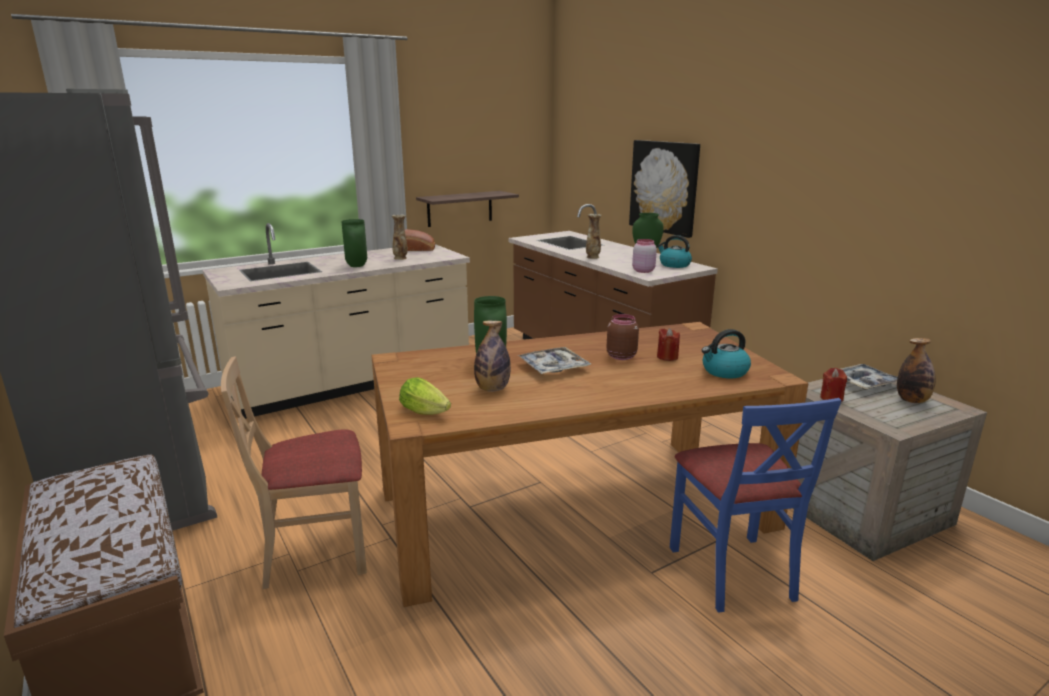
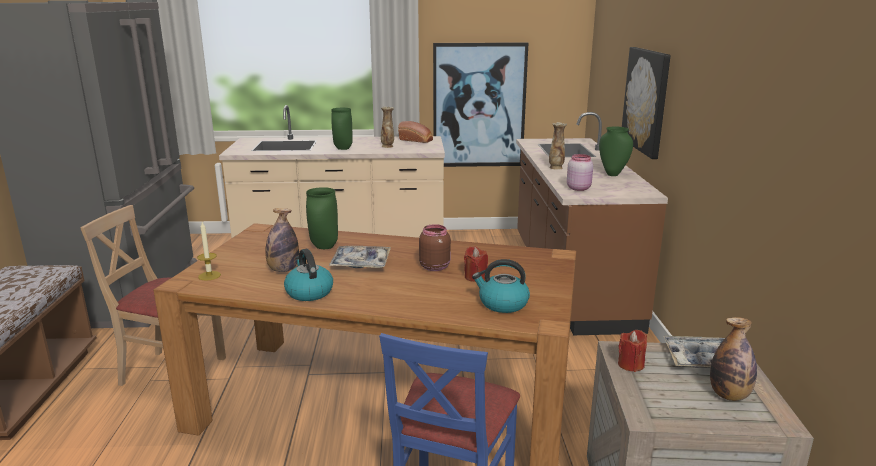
camera: 30 degrees right, 0 degrees up
(426, 412) = (209, 276): lettuce -> candle
(460, 208) = (479, 106): shelf -> picture
(674, 265) = (625, 187): kettle -> kettle (309, 292)

